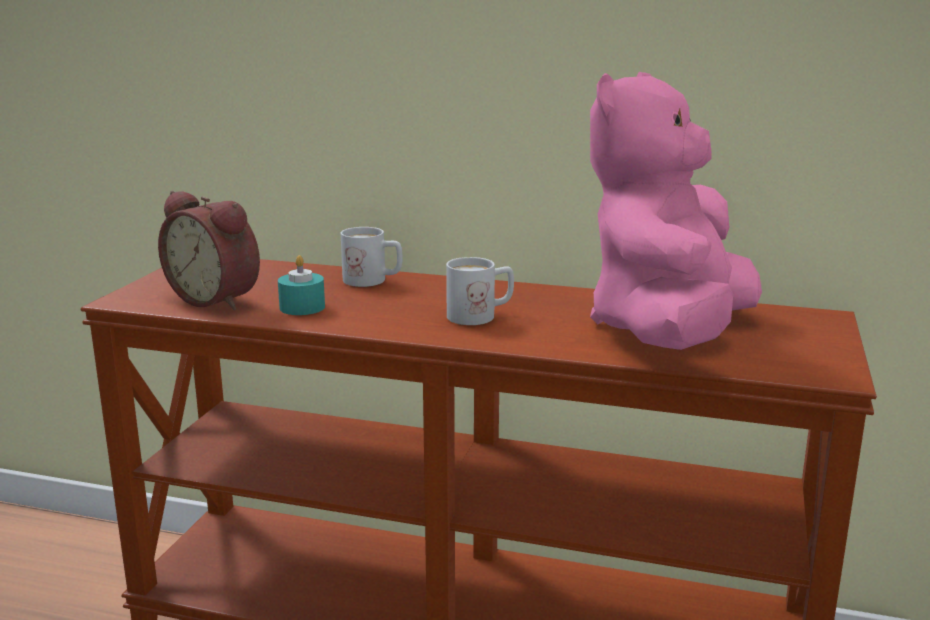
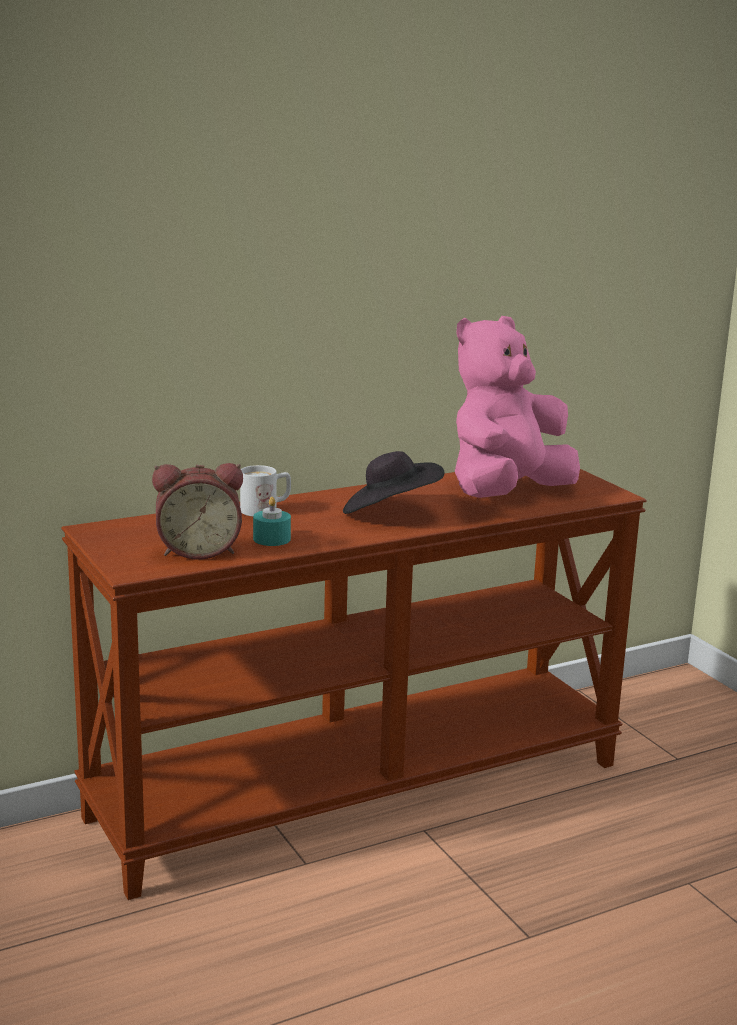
camera: 45 degrees left, 0 degrees up
(481, 316) = (390, 513): white mug -> black hat
(668, 334) = (506, 495): pink plush toy -> pink plush toy turned 60 degrees clockwise

